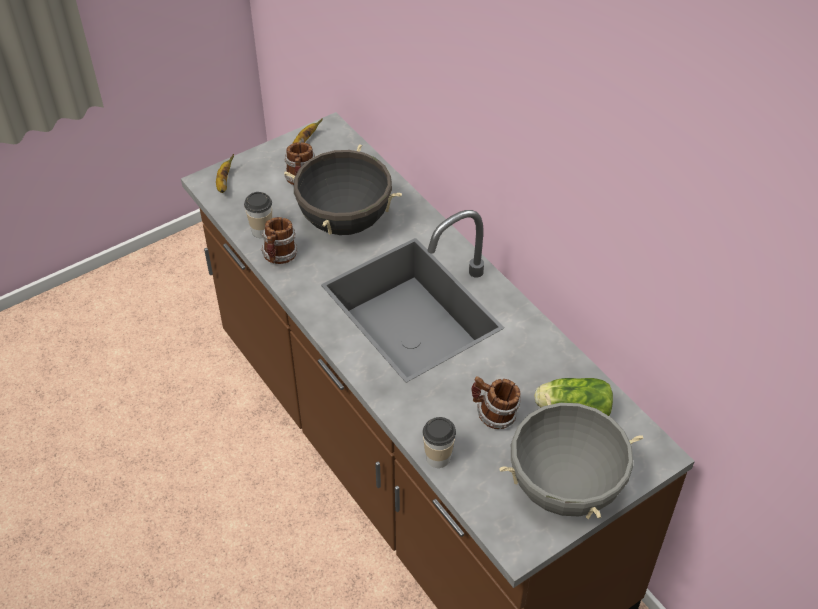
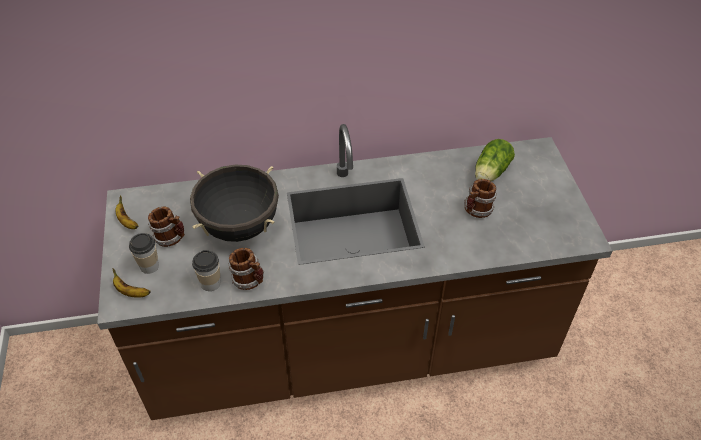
camera: 65 degrees left, 0 degrees up
(438, 457) = (500, 253): cup -> cup (149, 266)
(565, 488) = (550, 199): grey cooking pot -> none

